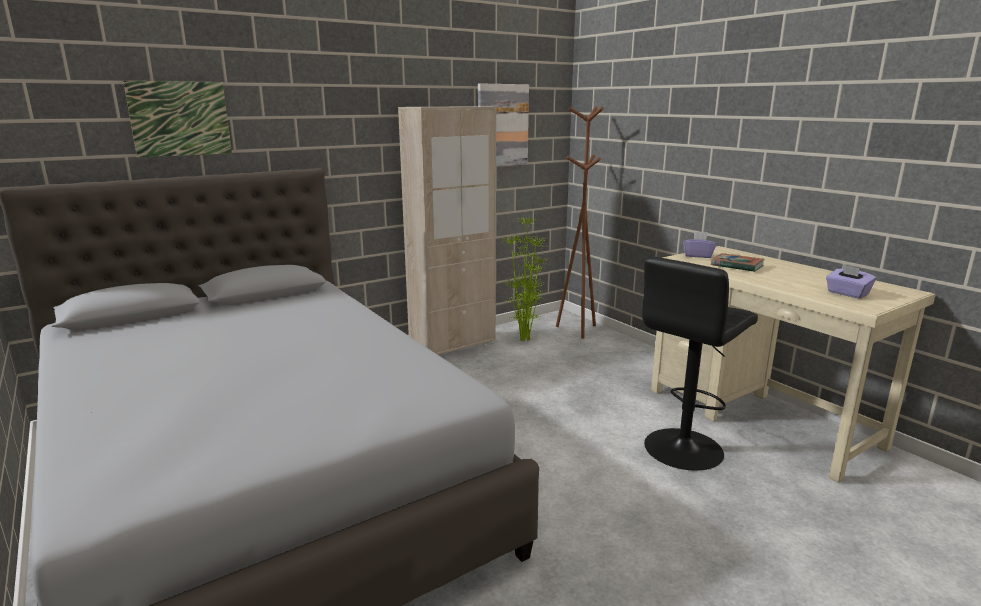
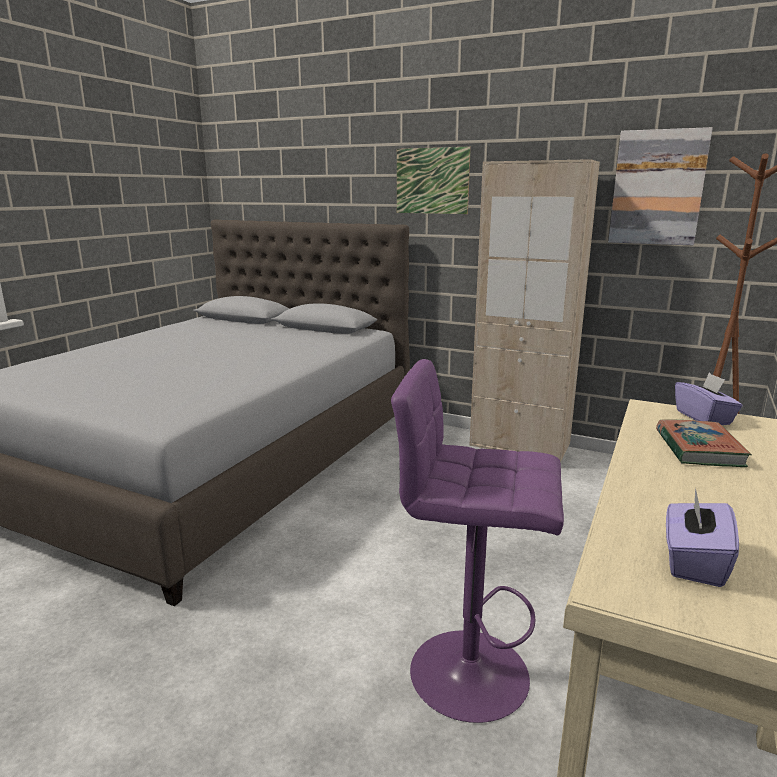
camera: 60 degrees right, 0 degrees up
(180, 118) = (315, 176): picture -> picture (432, 181)
(524, 339) = (604, 480): potted plant -> none
(682, 449) = (468, 672): black stool -> purple stool

